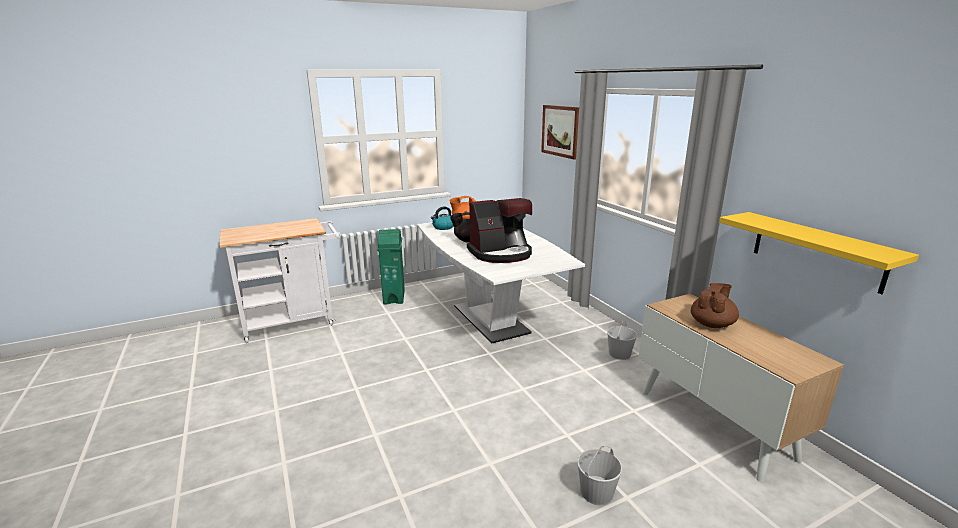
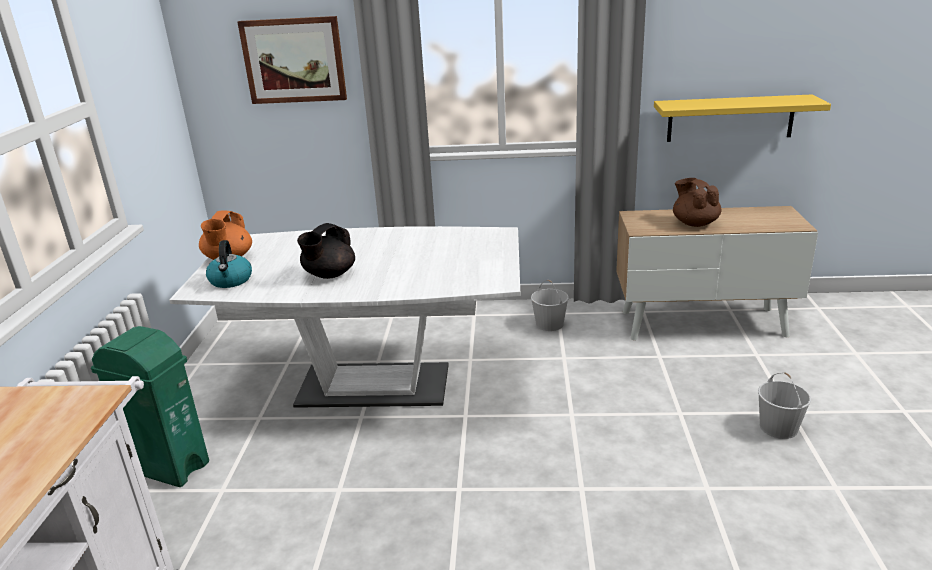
camera: 60 degrees left, 5 degrees up
(501, 253) = (419, 264): coffee machine -> none

